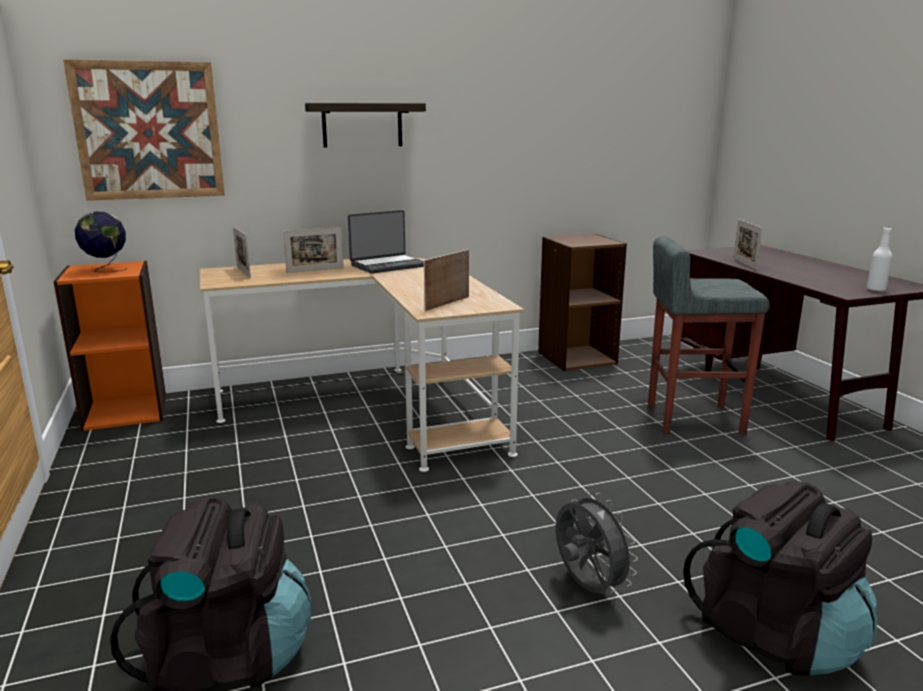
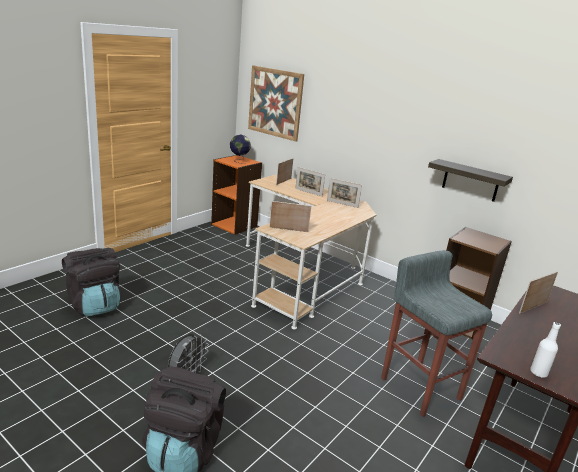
camera: 55 degrees right, 5 degrees up
(362, 125) = (367, 120): shelf -> shelf (470, 180)
(388, 265) = (342, 204): laptop -> picture frame

